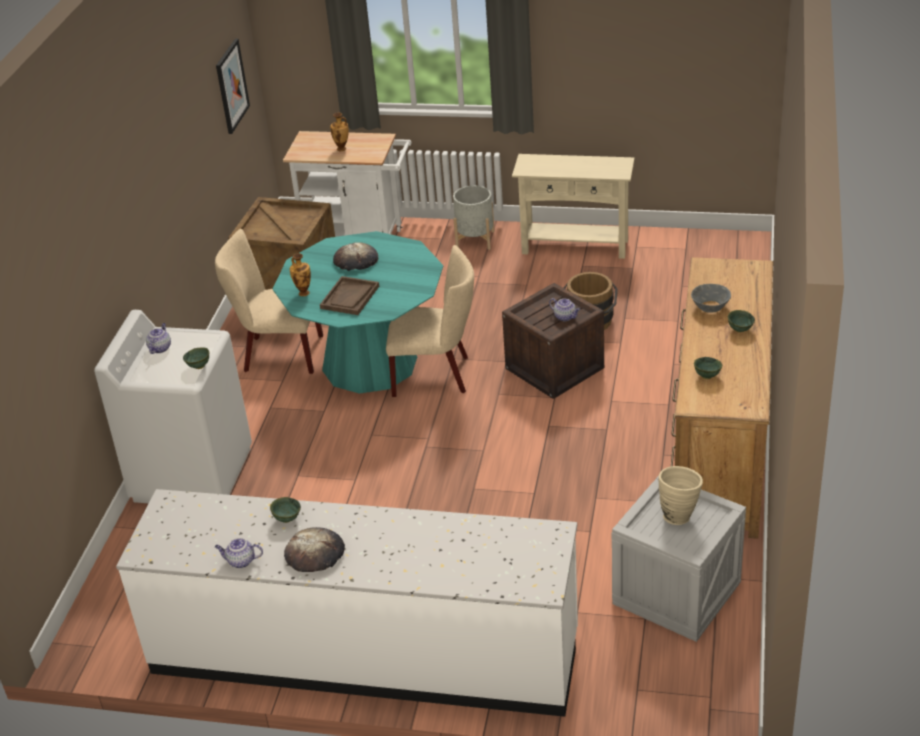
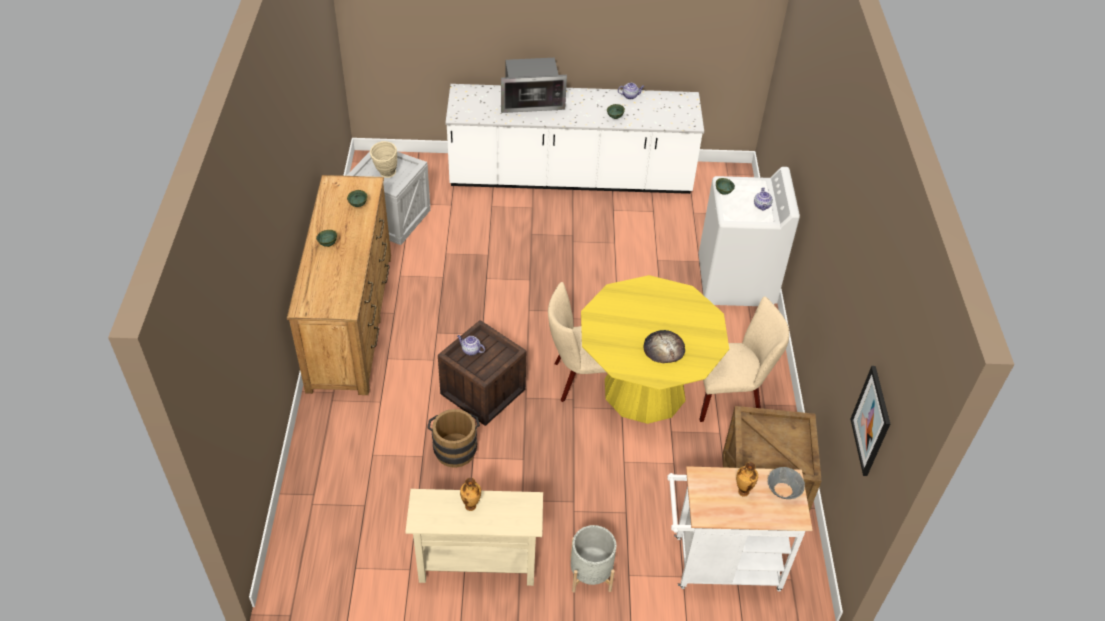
camera: 165 degrees right, 10 degrees up
(303, 292) = (694, 309): vase -> vase (471, 506)
(315, 553) = (590, 101): bread -> none
(350, 297) = (651, 305): brown tray -> none
(370, 363) = (644, 390): turquoise dining table -> yellow dining table
(419, 558) = (531, 101): none -> microwave
(710, 307) = (348, 265): grey bowl -> grey bowl (783, 490)

